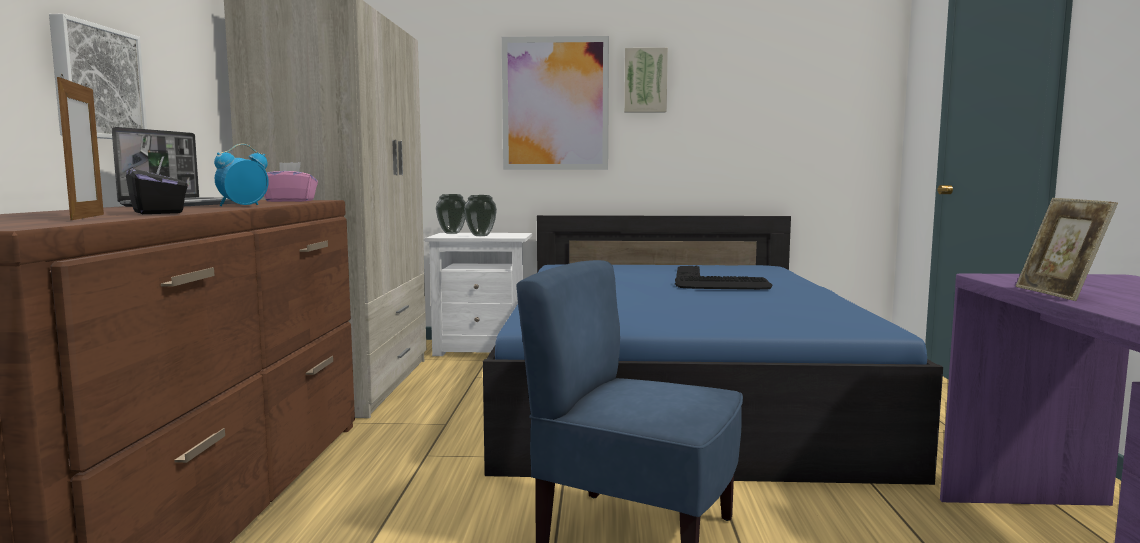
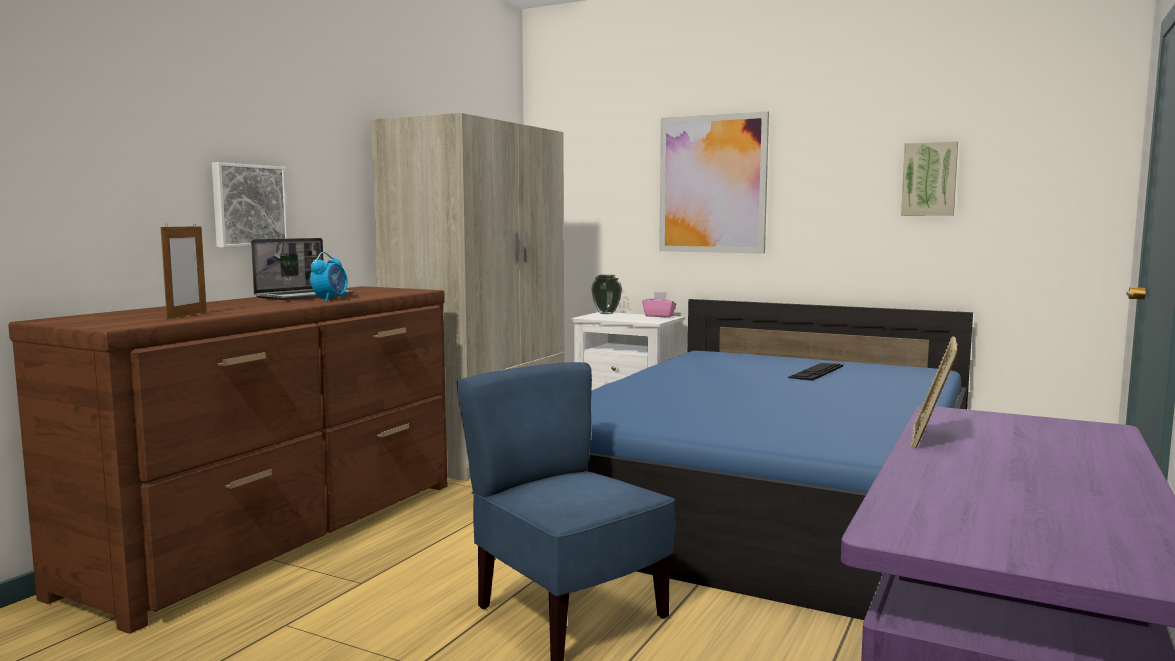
camera: 25 degrees right, 0 degrees up
(159, 213) = (243, 310): black tissue box -> none
(242, 206) = (330, 300): alarm clock -> alarm clock turned 135 degrees clockwise
(290, 201) = (393, 291): pink tissue box -> pink tissue box (659, 316)
(481, 235) = (625, 318): vase -> none
(645, 80) = (807, 157): picture -> picture (929, 179)
(722, 285) = (820, 390): keyboard -> none

